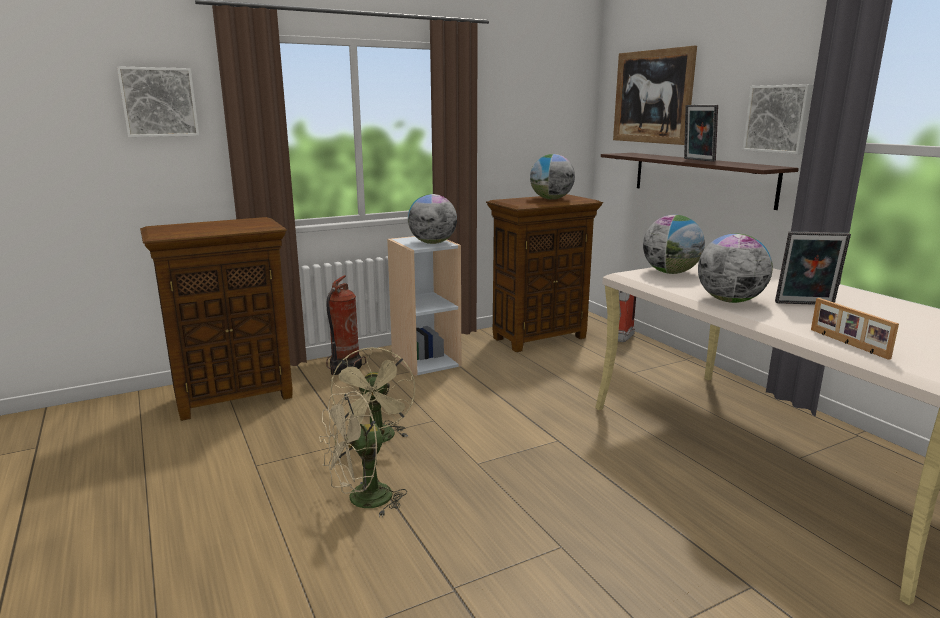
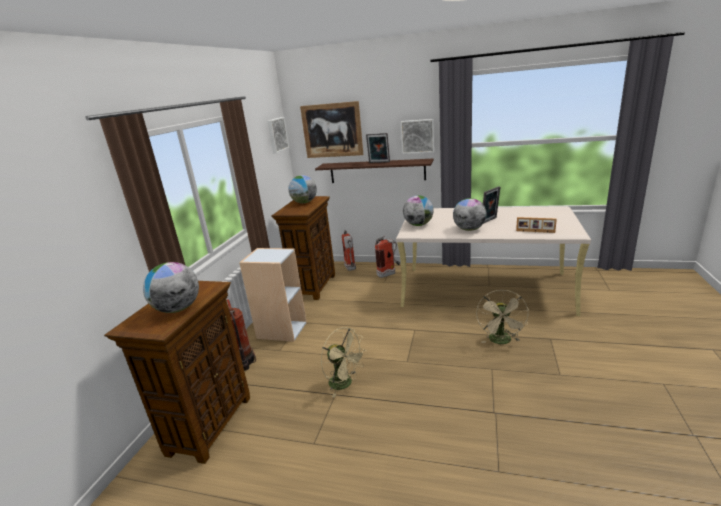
camera: 45 degrees left, 5 degrees up
(159, 102) = (68, 217): picture -> picture (277, 134)
(361, 501) = (398, 413): beige fan -> beige fan (501, 341)
(432, 243) = (276, 253): globe -> globe (178, 309)
(660, 367) = (389, 274): none -> fire extinguisher

